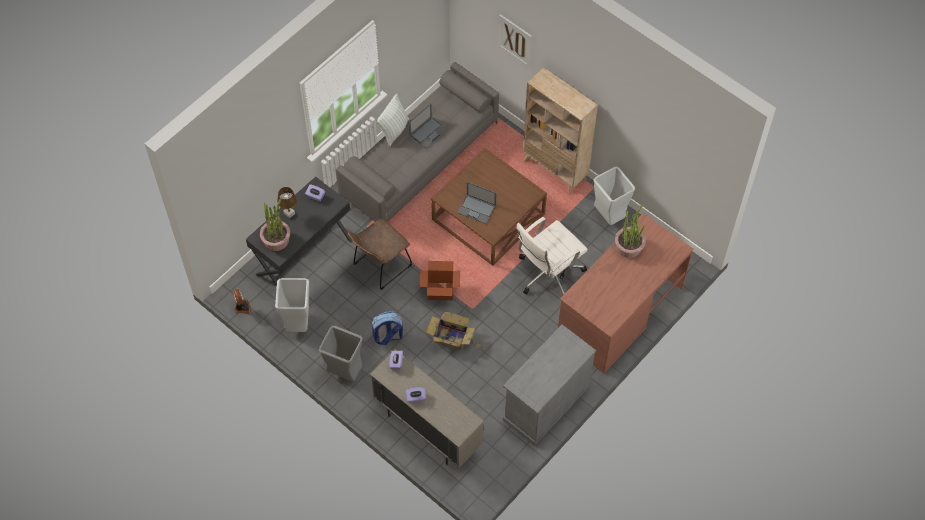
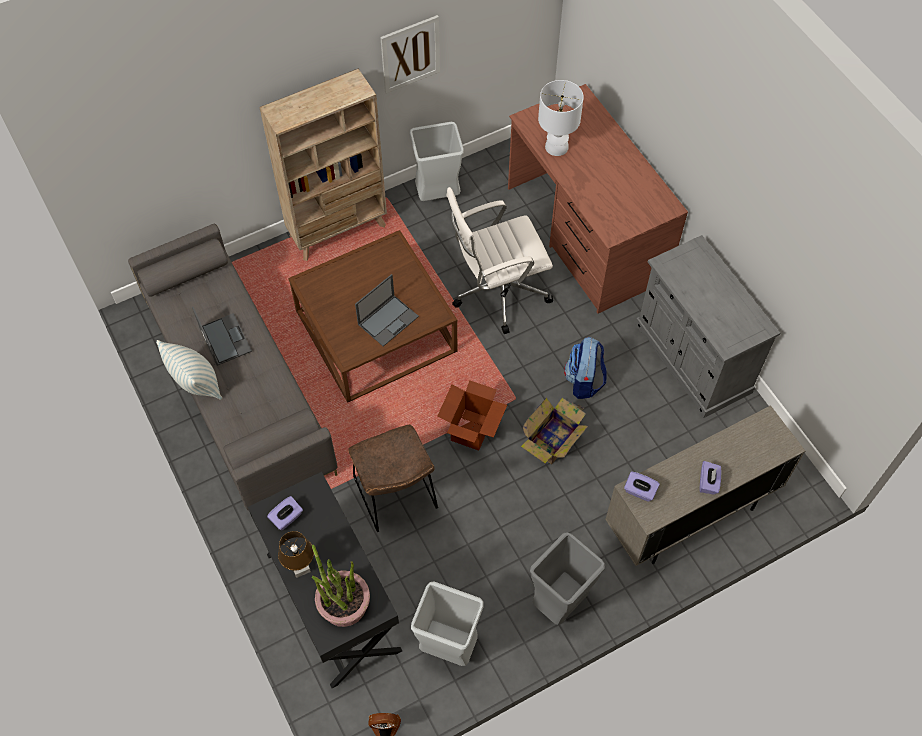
camera: 70 degrees left, 0 degrees up
(388, 336) = (520, 523): backpack -> backpack (584, 381)
(515, 40) = (196, 121): picture -> picture (410, 54)
(548, 274) = (497, 291): white office chair -> white office chair turned 90 degrees clockwise
(629, 246) = (556, 147): potted plant -> white table lamp

